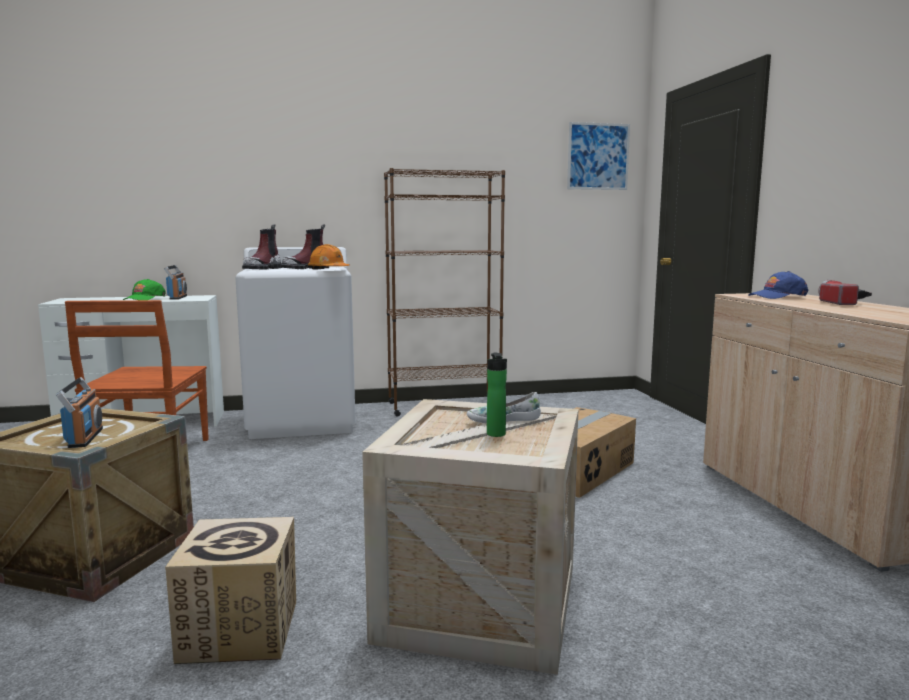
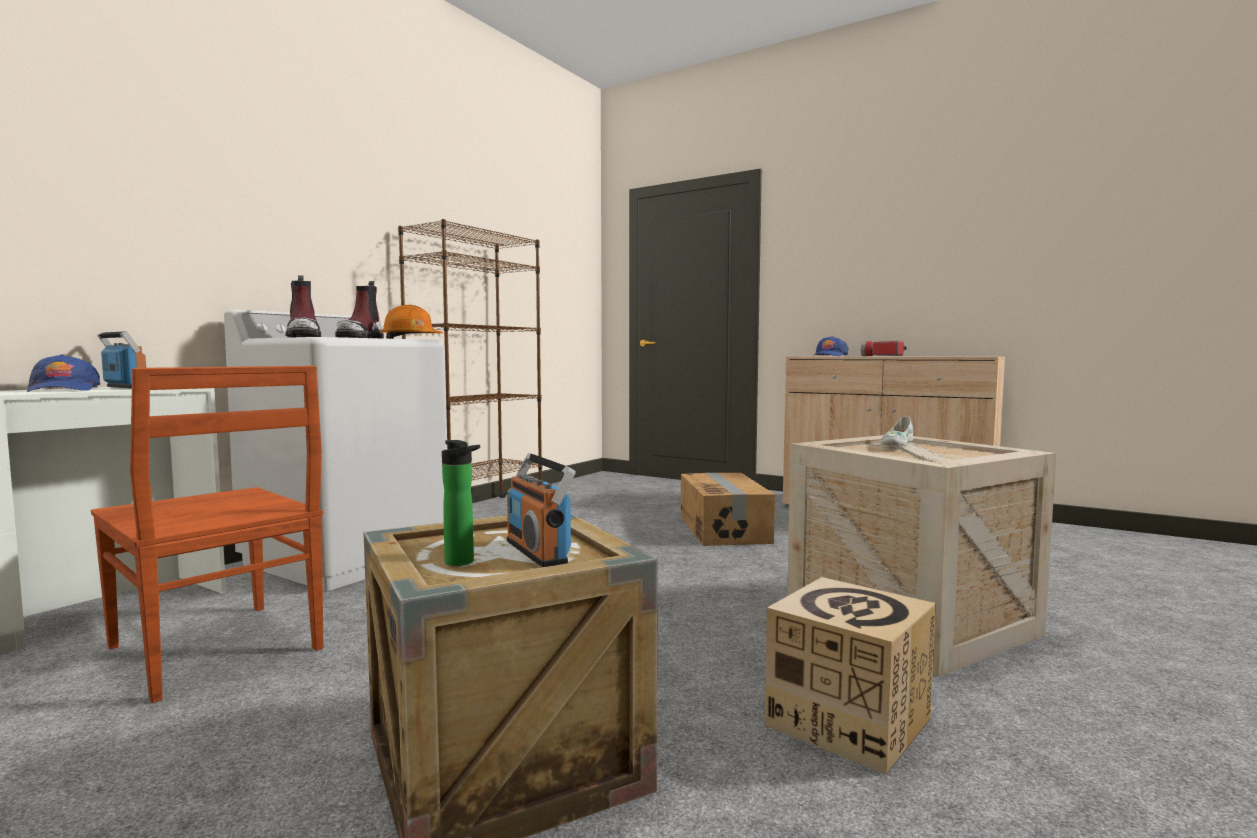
camera: 45 degrees left, 5 degrees down
(84, 438) = (537, 551): radio -> radio turned 150 degrees counterclockwise
(144, 298) = (63, 390): green cap -> blue cap
(496, 435) = (941, 449): bottle -> bottle (462, 563)
(598, 156) = (571, 240): picture -> none

